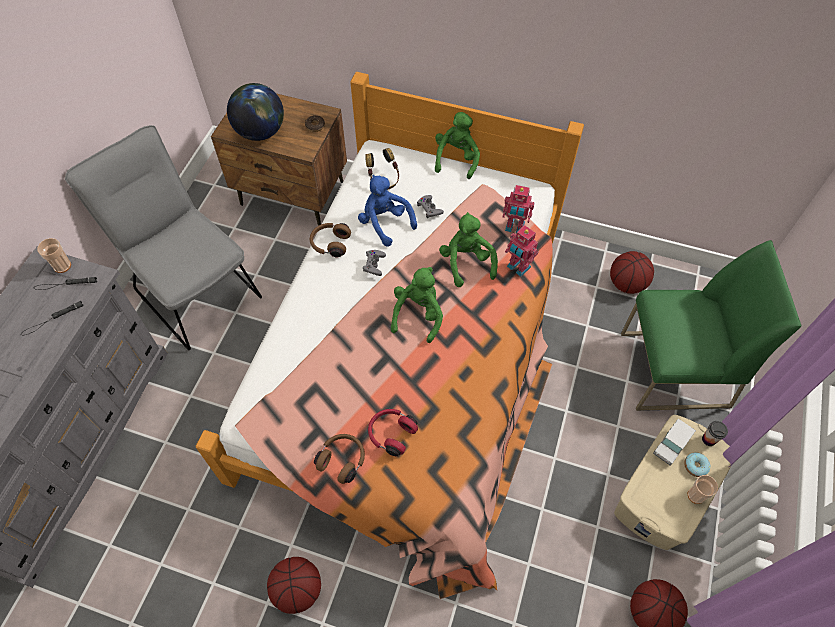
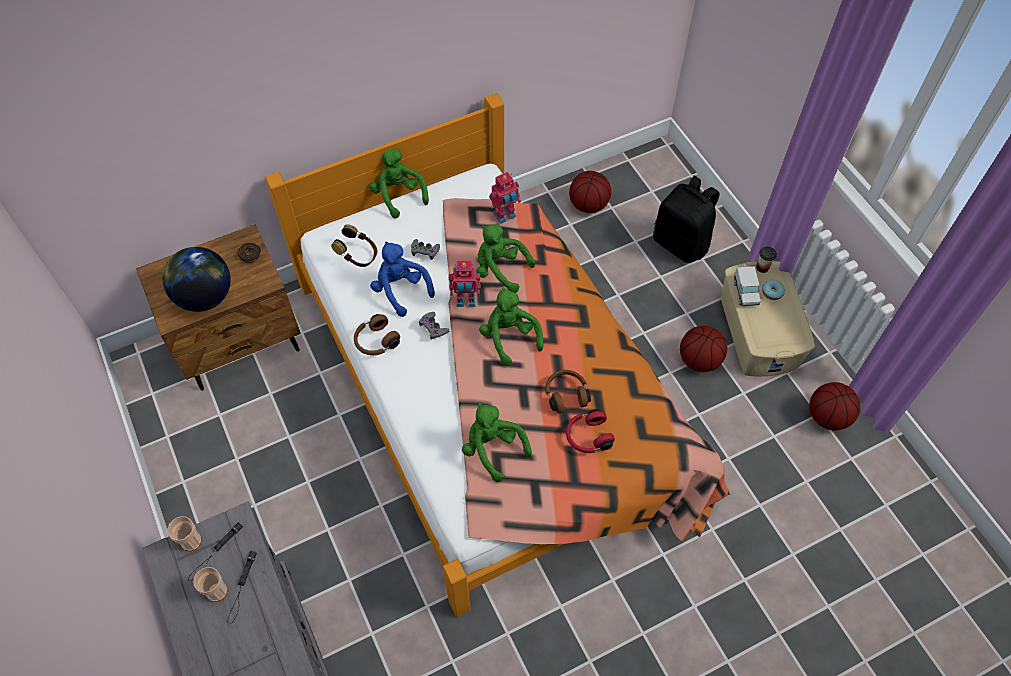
camera: 45 degrees left, 0 degrees up
(193, 288) = (243, 495): grey chair -> none
(297, 590) = (601, 630): basketball -> basketball (699, 360)
(318, 381) = (493, 449): none -> green plush toy
(342, 460) = (575, 485): brown headphones -> brown headphones (566, 394)
(385, 223) = (401, 290): blue plush toy -> blue plush toy turned 45 degrees clockwise
(517, 268) = (540, 244): toy robot -> toy robot (466, 301)
(673, 370) = (681, 243): green chair -> black backpack
(696, 495) = (791, 311): cup -> cup (217, 591)

